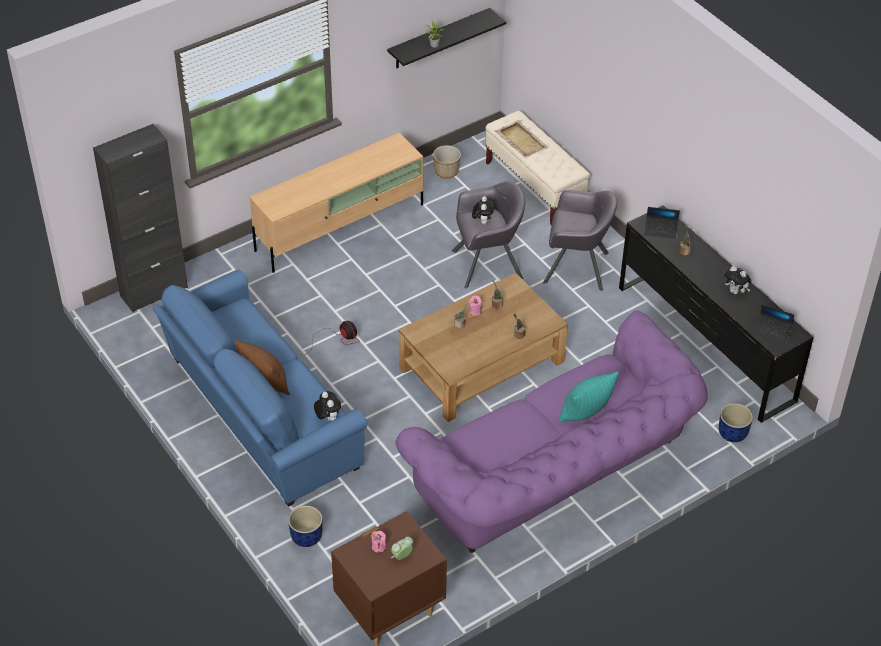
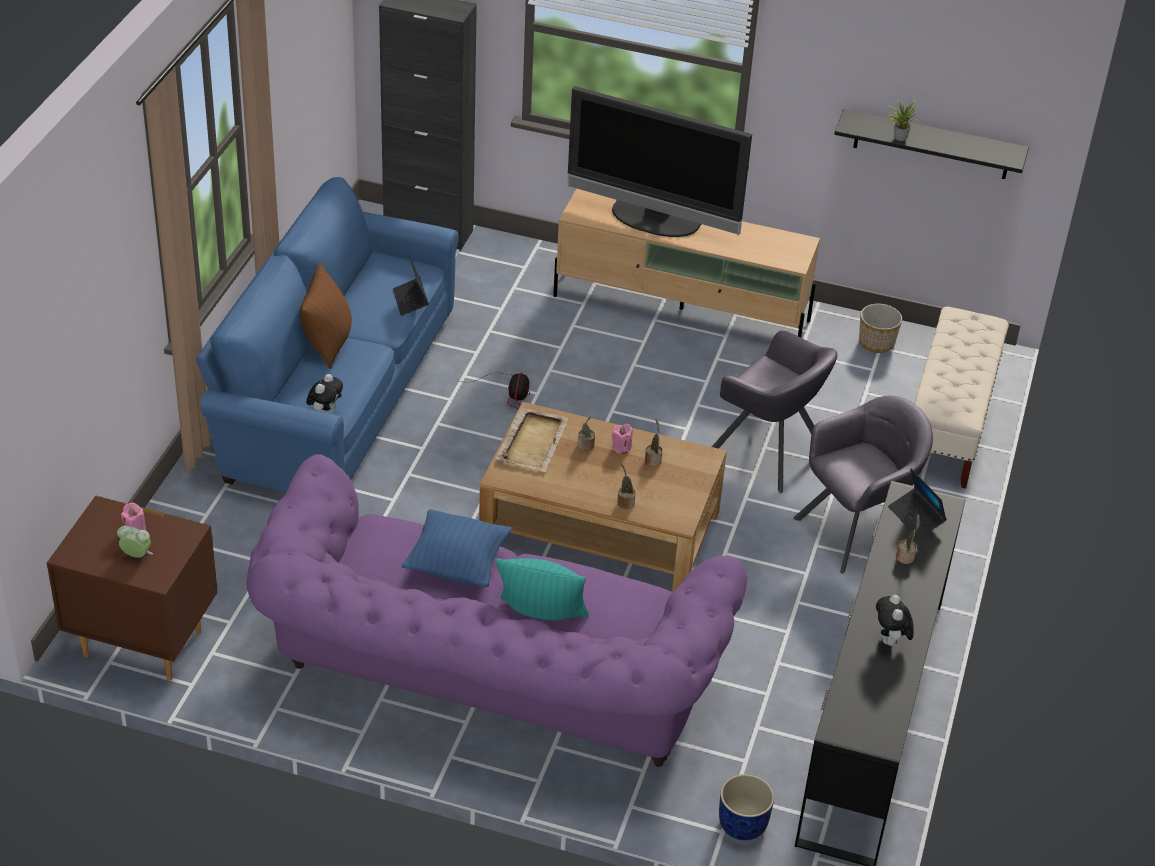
camera: 50 degrees right, 5 degrees down
(306, 536) = (194, 518): blue planter -> none
(315, 185) = (653, 220): none -> television
(482, 222) = (771, 379): plush toy -> none
(517, 426) = (457, 565): none -> blue pillow
(521, 140) = (953, 345): beige tray -> beige tray (533, 441)
(576, 268) = (857, 531): grey armchair -> grey armchair turned 90 degrees counterclockwise
(772, 331) = (860, 713): laptop -> laptop (410, 301)

